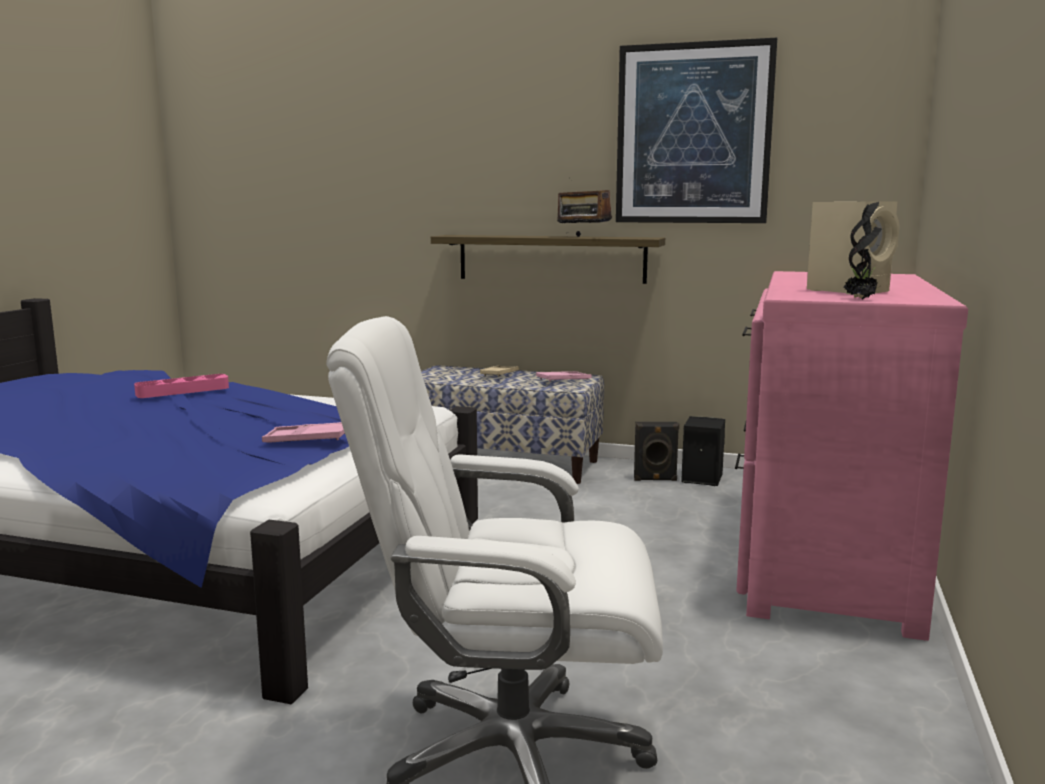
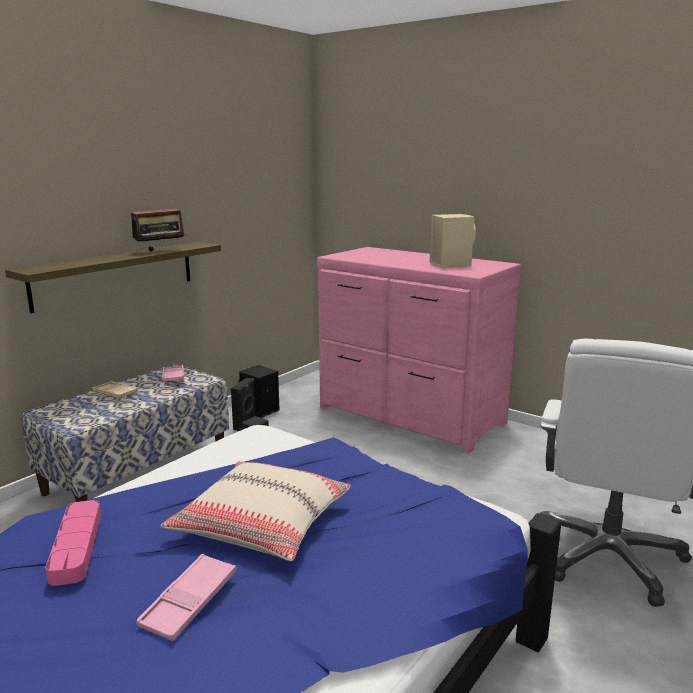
camera: 70 degrees left, 5 degrees up
(222, 422) = (261, 524): none -> beige pillow
(307, 439) = (374, 480): pink tray -> pink tray (189, 602)
(693, 134) = (207, 158): picture -> none
(861, 299) = (490, 268): potted plant -> none

